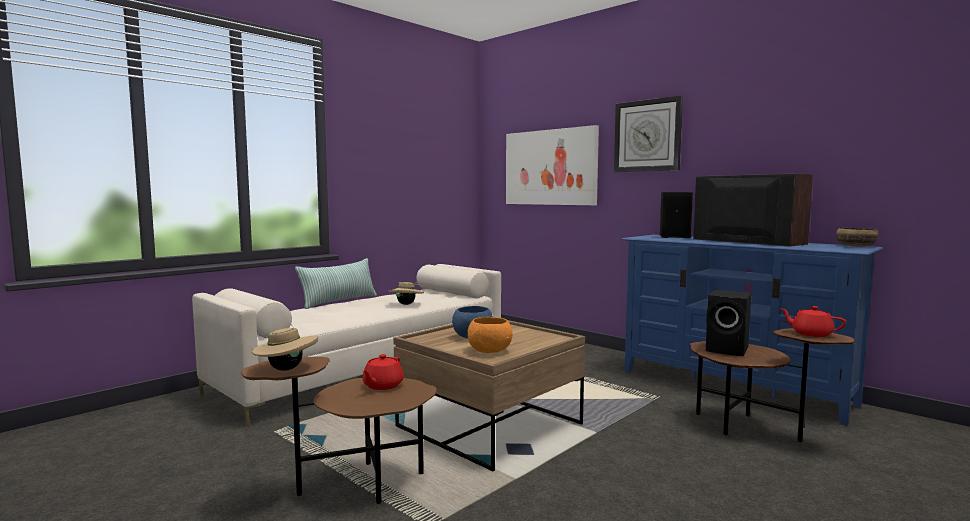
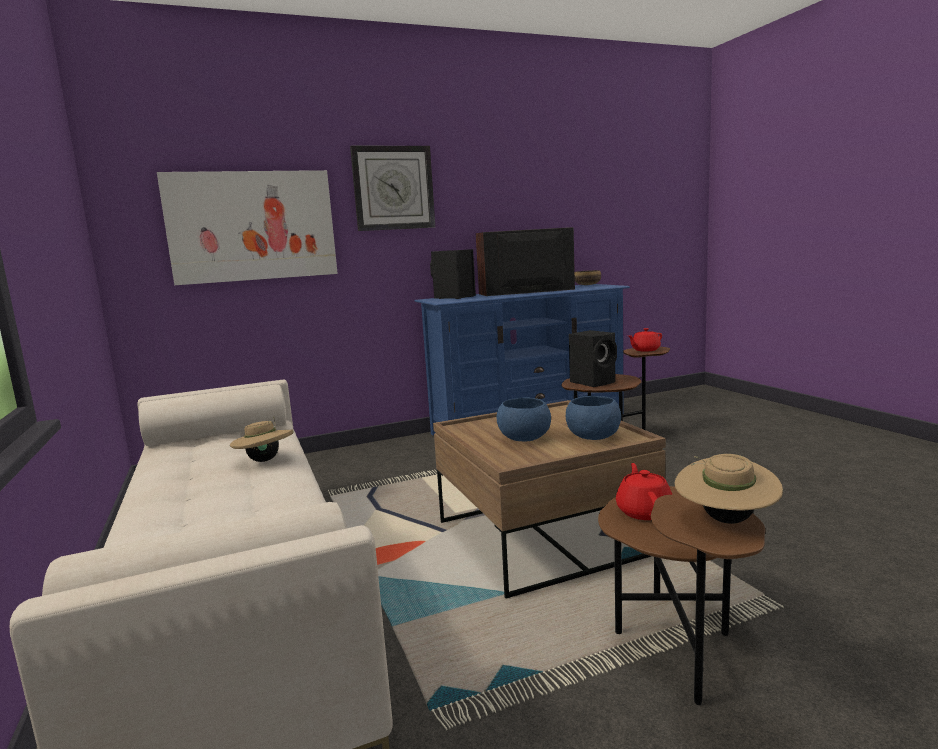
camera: 65 degrees left, 5 degrees up
(339, 301) = (128, 508): pillow -> none
(382, 386) = (644, 511): red teapot -> red teapot turned 135 degrees counterclockwise
(489, 351) = (594, 437): orange bowl -> blue bowl

